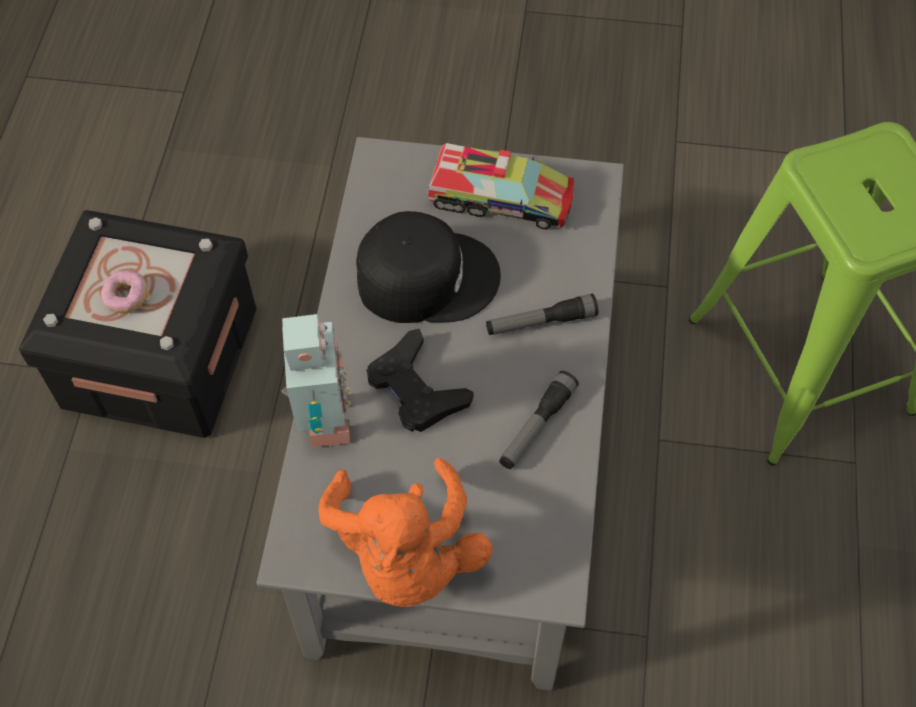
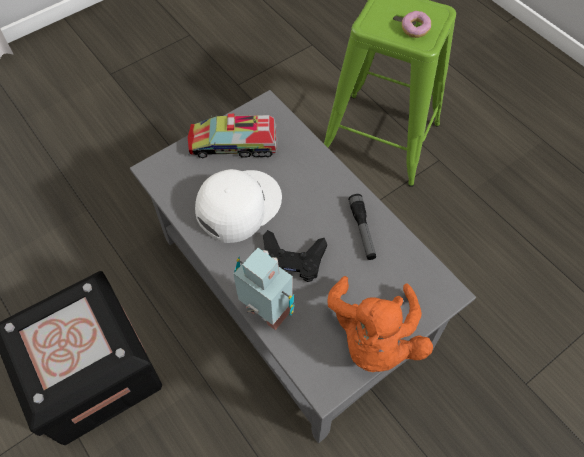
camera: 45 degrees left, 0 degrees up
(127, 297) = (70, 349): donut -> donut (415, 29)
(406, 555) = (373, 338): orange plush toy -> orange plush toy turned 60 degrees clockwise
(425, 275) = (237, 205): black cap -> white cap
(500, 199) = (233, 145): toy truck -> toy truck turned 150 degrees counterclockwise
(541, 322) = (312, 184): flashlight -> none

